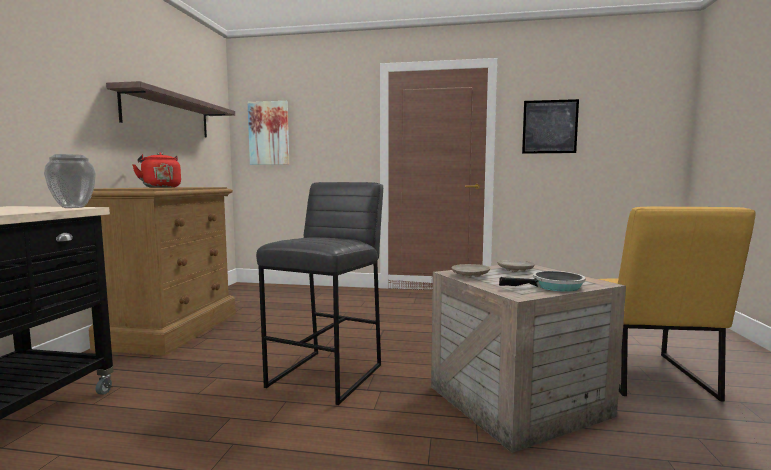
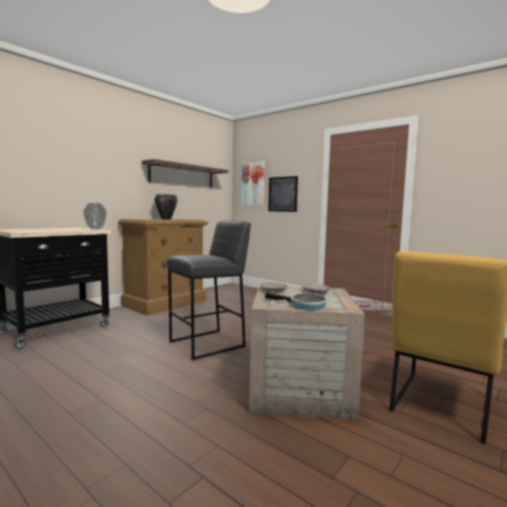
camera: 30 degrees right, 0 degrees up
(160, 187) = (166, 219): red kettle -> black cooking pot
(549, 127) = (465, 173): picture -> picture (282, 194)

